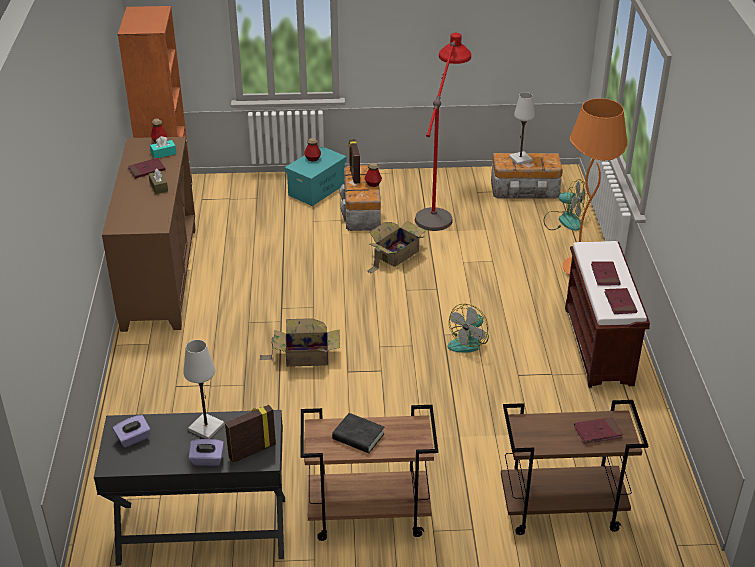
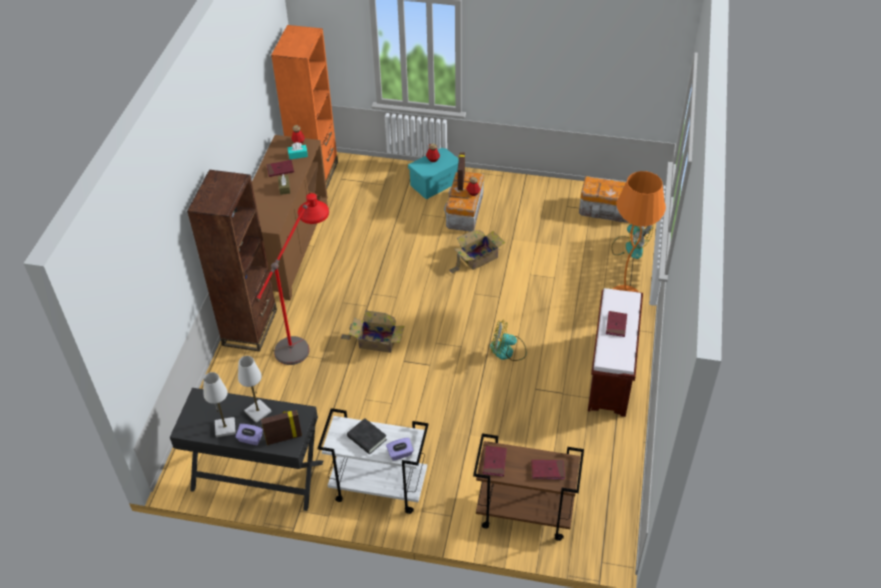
camera: 15 degrees right, 10 degrees up
(133, 439) = (205, 411): purple tissue box -> purple tissue box (400, 454)
(138, 366) = (250, 327): none -> brown bookcase
(367, 515) = (378, 488): brown cart -> white cart
(440, 206) = (530, 215): red floor lamp -> red floor lamp (306, 334)
(469, 341) = (507, 351): fan -> fan turned 45 degrees clockwise
(520, 159) = (605, 186): white table lamp -> white table lamp (225, 428)
(620, 303) = (617, 354): red book -> red book (494, 462)

